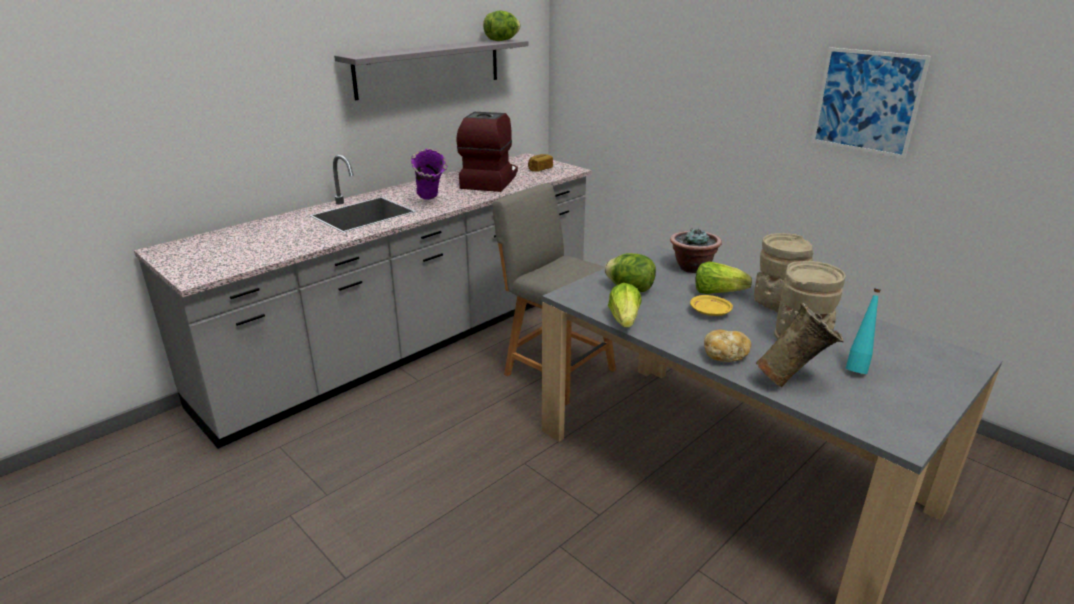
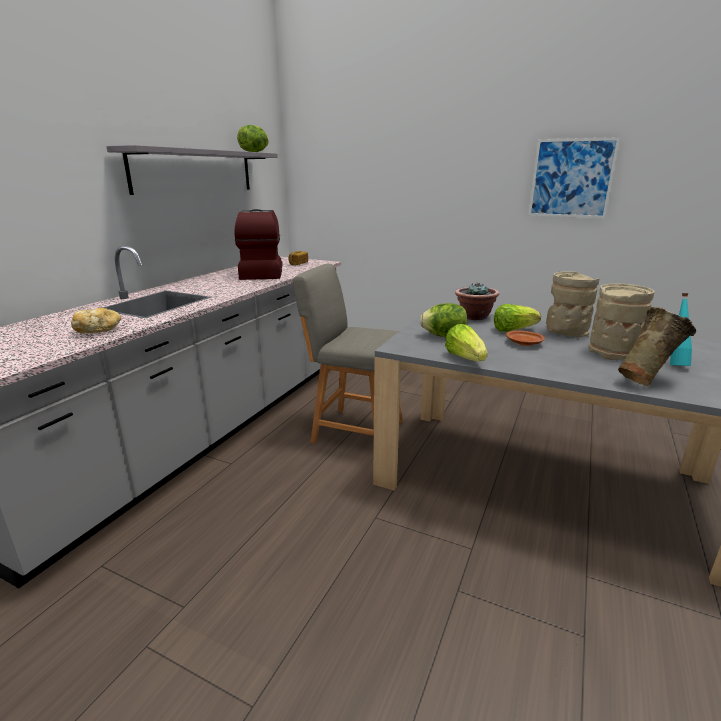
camera: 20 degrees left, 5 degrees down
(430, 202) = (220, 290): purple vase -> none
(710, 312) = (524, 343): yellow plate -> brown plate
(725, 355) = (574, 371): bread -> bread (98, 331)

